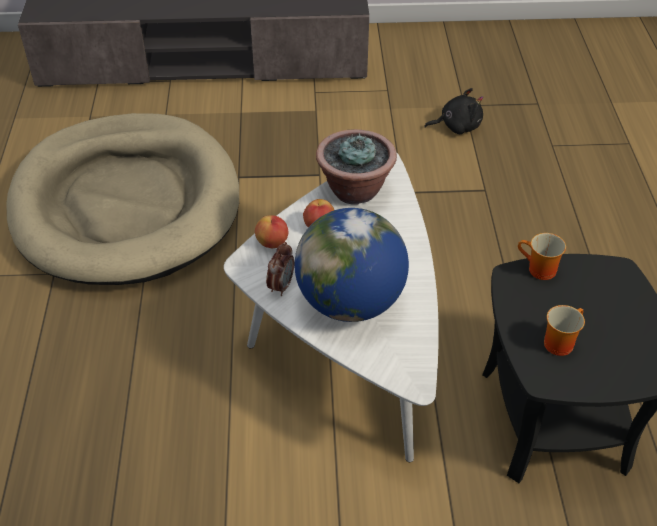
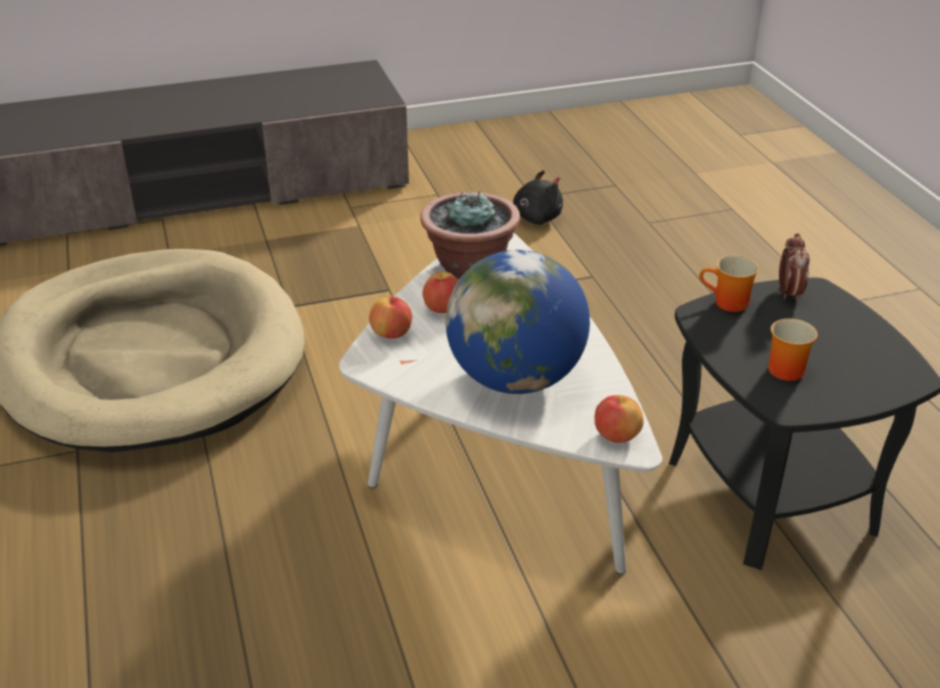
camera: 15 degrees left, 10 degrees down
(281, 286) = (422, 376): alarm clock -> alarm clock (788, 293)
(407, 370) = (616, 436): none -> apple

